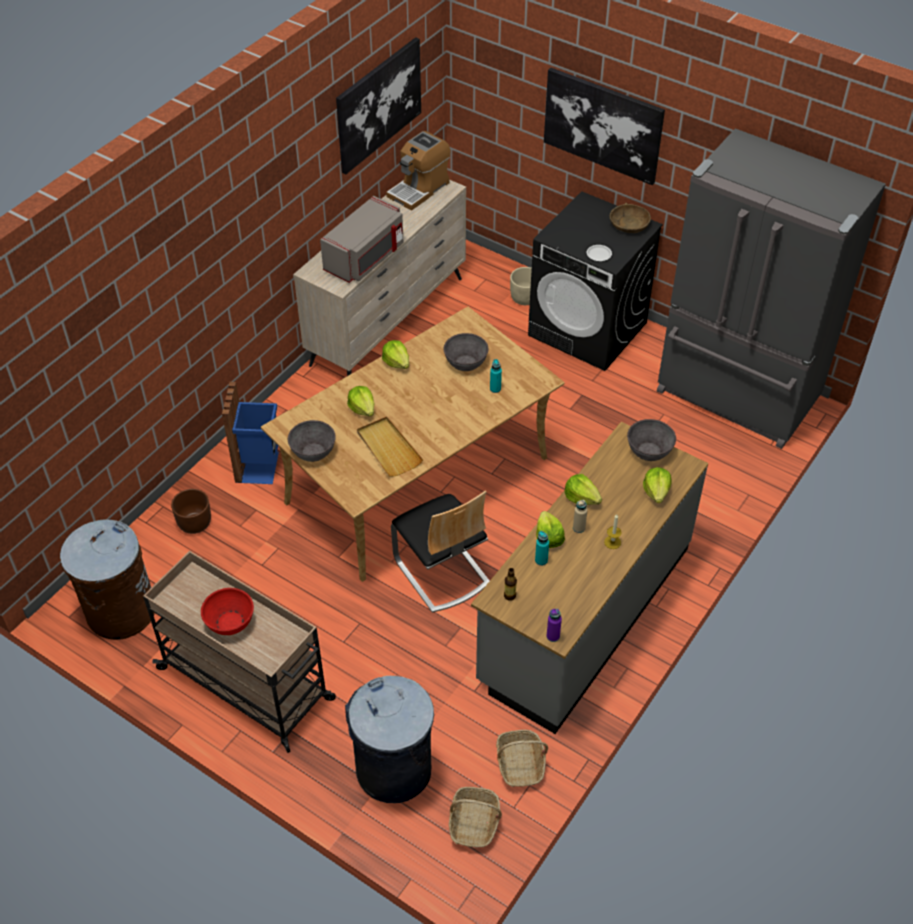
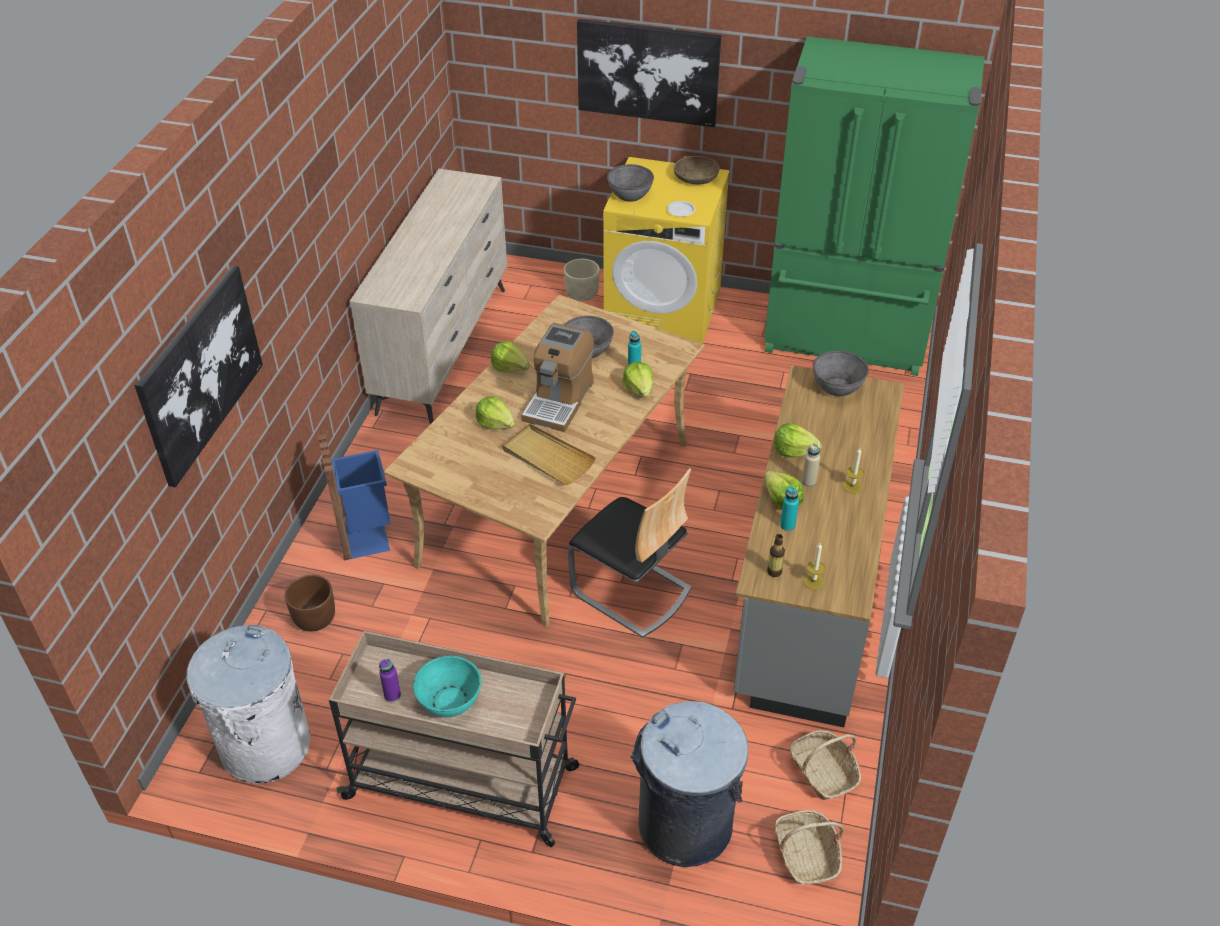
camera: 20 degrees left, 5 degrees down
(120, 611) = (264, 745): brown trash can -> white trash can
(230, 622) = (450, 701): red bowl -> turquoise bowl
(313, 451) = (461, 482): grey bowl -> grey bowl (630, 195)
(366, 258) = (426, 267): grey microwave -> none
(378, 104) = (399, 90): picture -> picture (200, 373)
(419, 189) = (451, 189): coffee machine -> coffee machine (559, 400)
(536, 612) = (813, 581): none -> candle
(553, 636) = (845, 601): purple bottle -> purple bottle (392, 695)
(588, 329) = (664, 309): black washing machine -> yellow washing machine
(656, 492) = (868, 424): lettuce -> lettuce (639, 389)
(736, 396) = (846, 337): grey fridge -> green fridge

